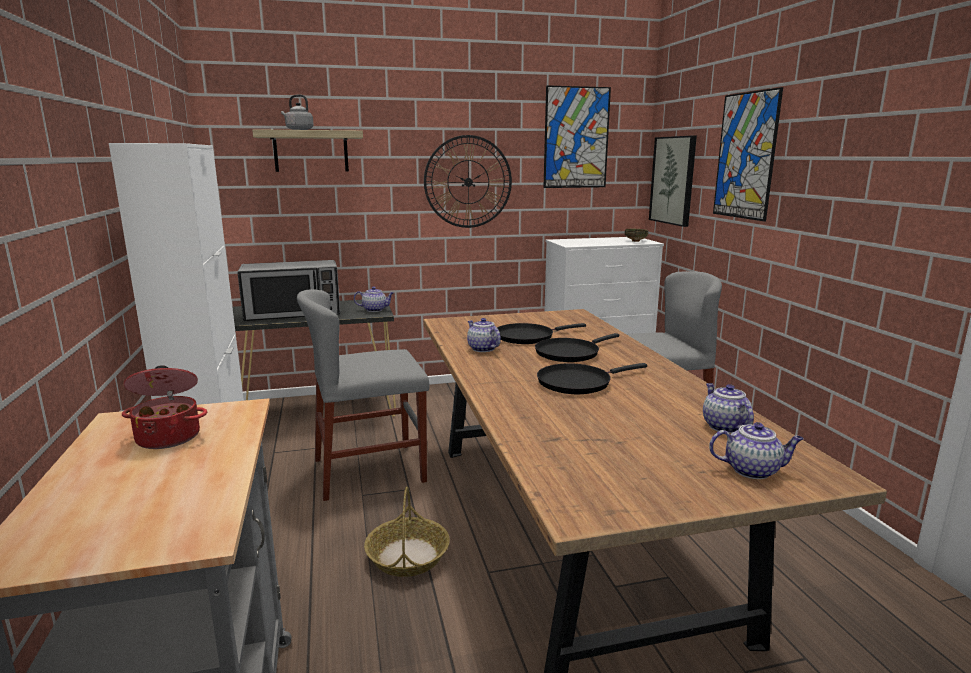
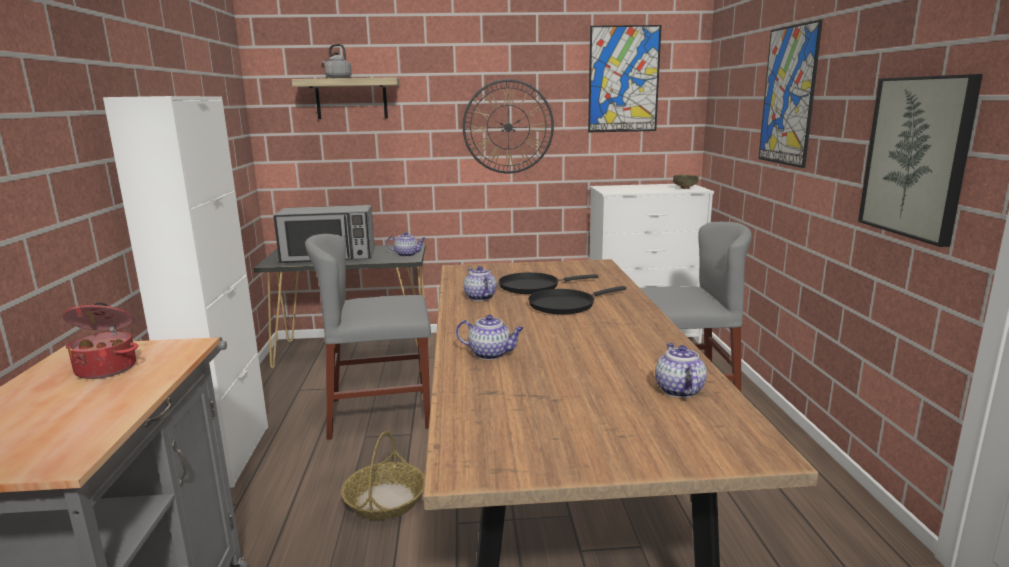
camera: 10 degrees right, 0 degrees up
(578, 382) = (553, 336): black frying pan -> none
(673, 180) = (726, 123): picture -> picture (917, 157)
(753, 470) = (678, 438): teapot -> teapot (491, 354)

